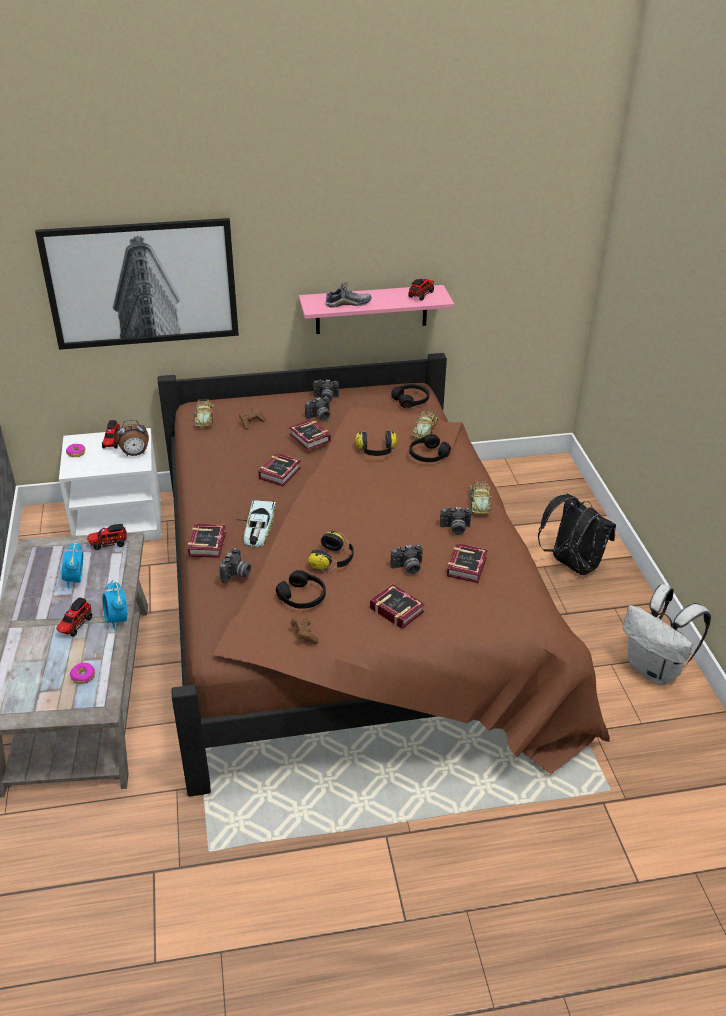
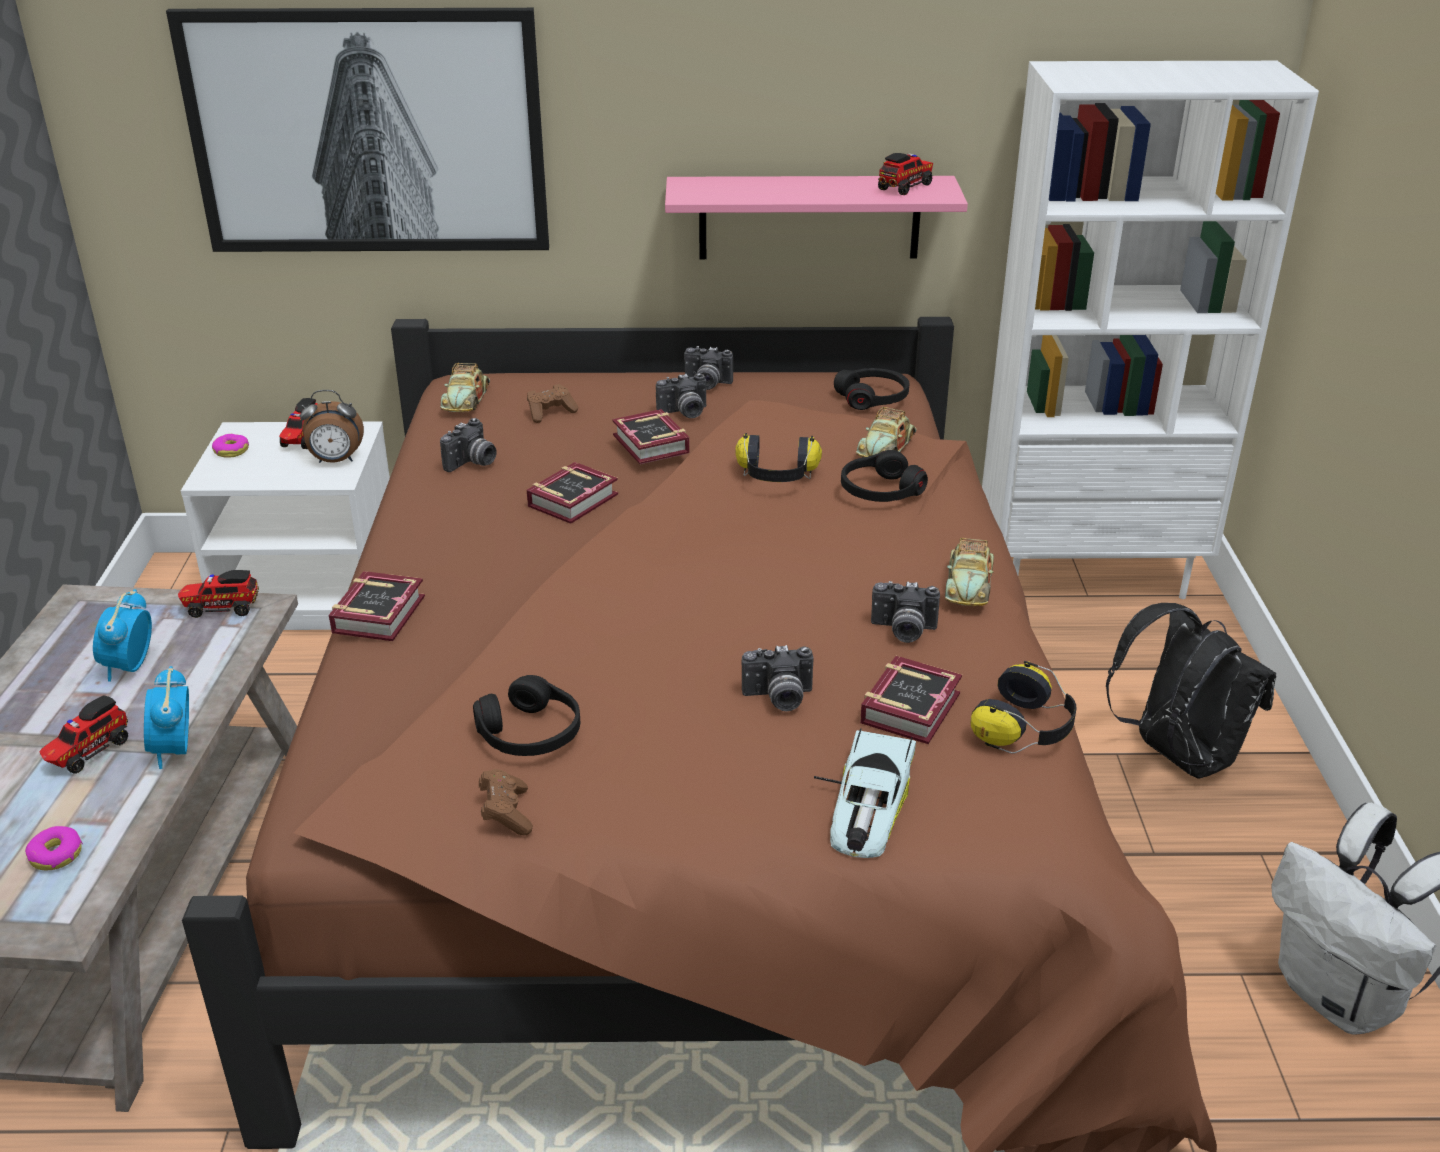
camera: 10 degrees right, 5 degrees down
(236, 575) = (410, 676): camera -> camera (472, 463)
(257, 527) = (492, 593): toy car -> toy car (867, 803)
(333, 560) = (622, 667): headphones -> headphones (1026, 729)
(348, 304) = (756, 193): shoe -> none
(396, 608) = (728, 779): book -> none
(517, 473) = (1089, 575): none -> white bookcase

